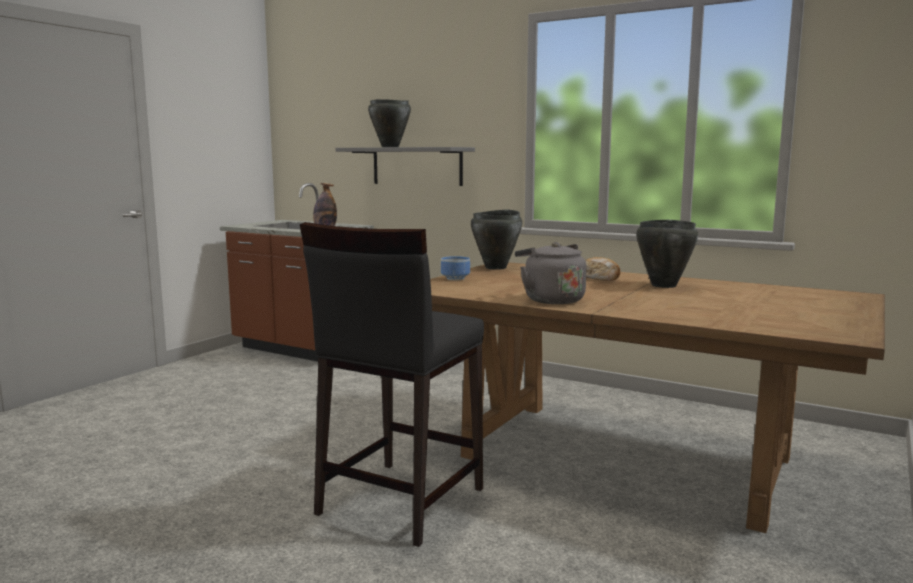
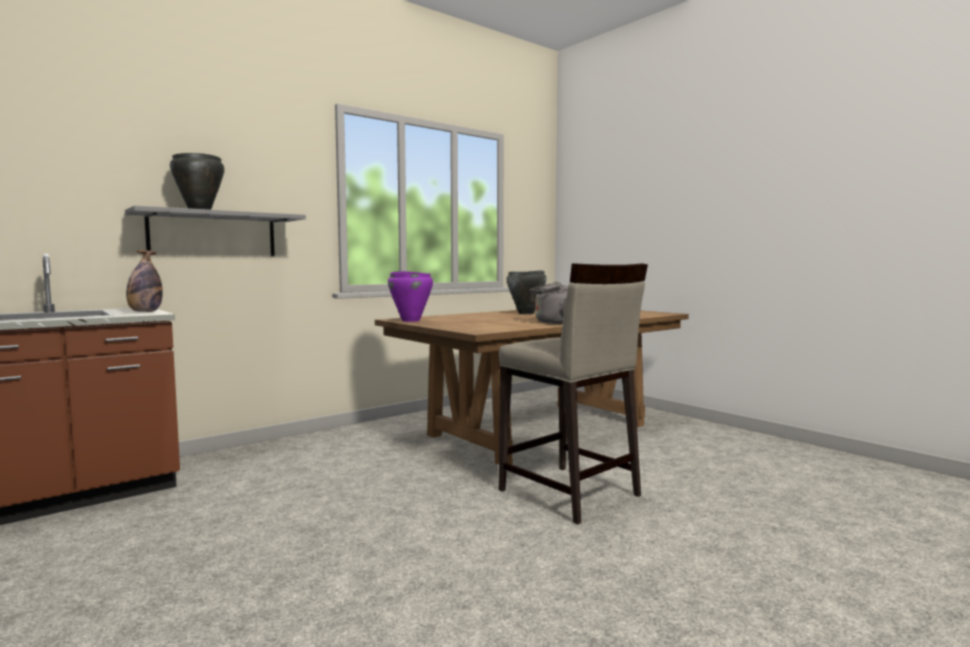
camera: 70 degrees left, 5 degrees down
(399, 501) = (569, 493): black stool -> beige stool
(454, 278) = (447, 326): bowl -> none
(496, 268) = (411, 320): black cooking pot -> purple cooking pot
(601, 278) = (488, 315): bread -> none

